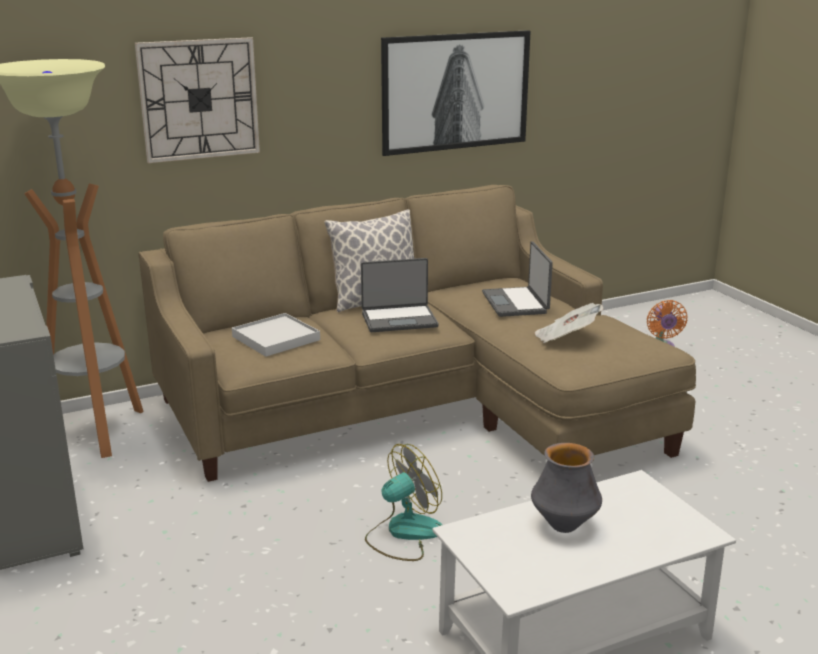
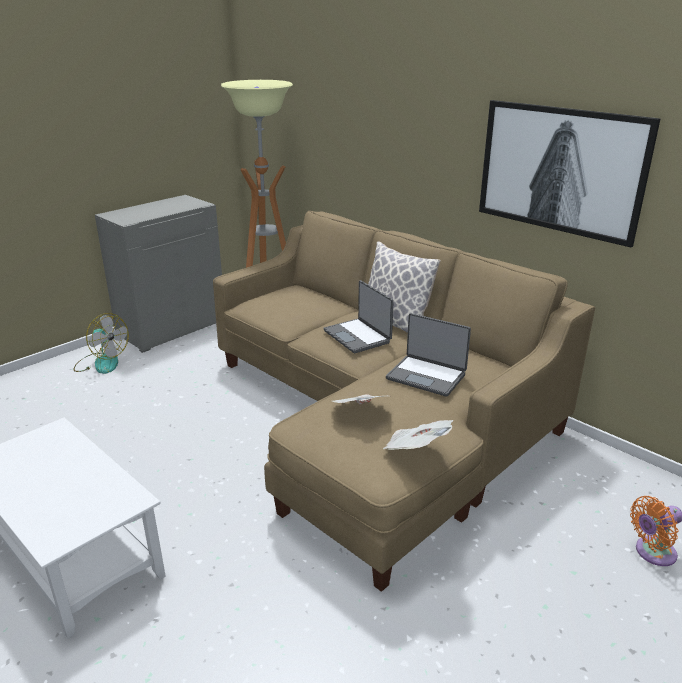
camera: 70 degrees right, 5 degrees up
(199, 99) = (360, 126): wall clock -> none
(276, 338) = (293, 304): white tray -> none
(403, 533) = (188, 450): fan -> fan (101, 362)
(516, 303) = (426, 376): laptop -> laptop turned 120 degrees counterclockwise
(563, 526) = (64, 470): vase -> none
(636, 328) = (416, 449): none -> newspaper

